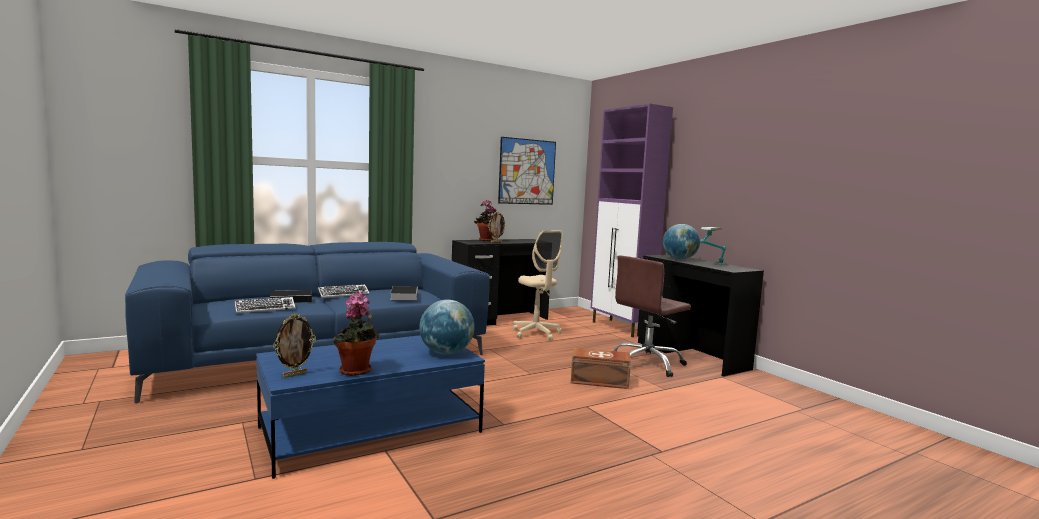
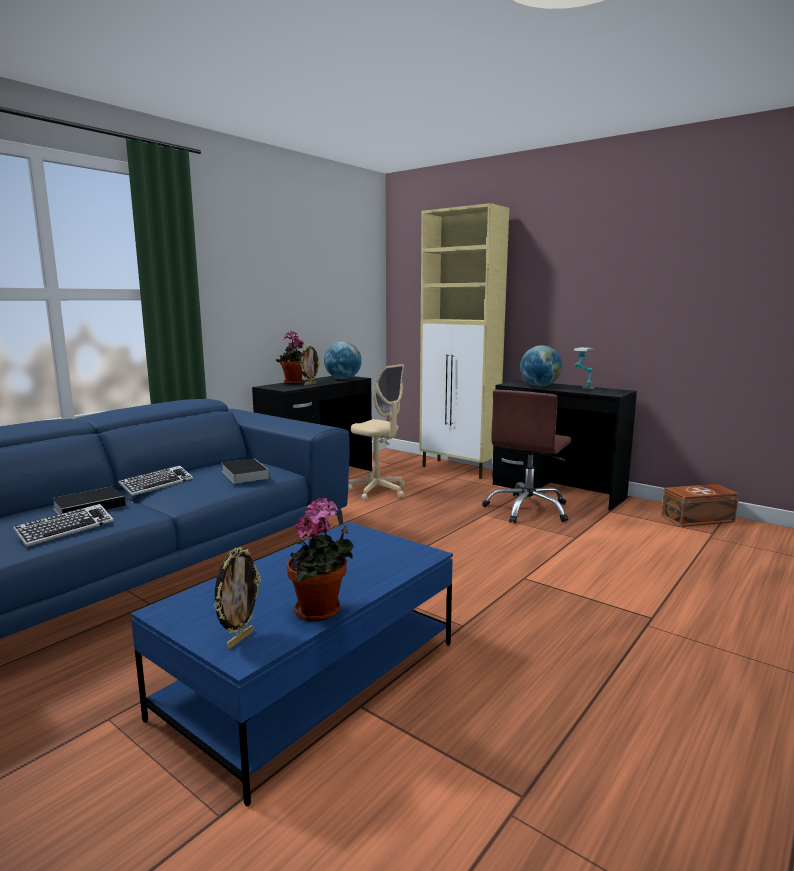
camera: 20 degrees left, 5 degrees up
(446, 353) = (395, 553): globe -> globe (343, 379)
(527, 171) = (327, 291): picture -> none
(600, 381) = (505, 541): brown storage box -> brown storage box (699, 519)
(621, 328) = (459, 469): purple cabinet -> beige cabinet

